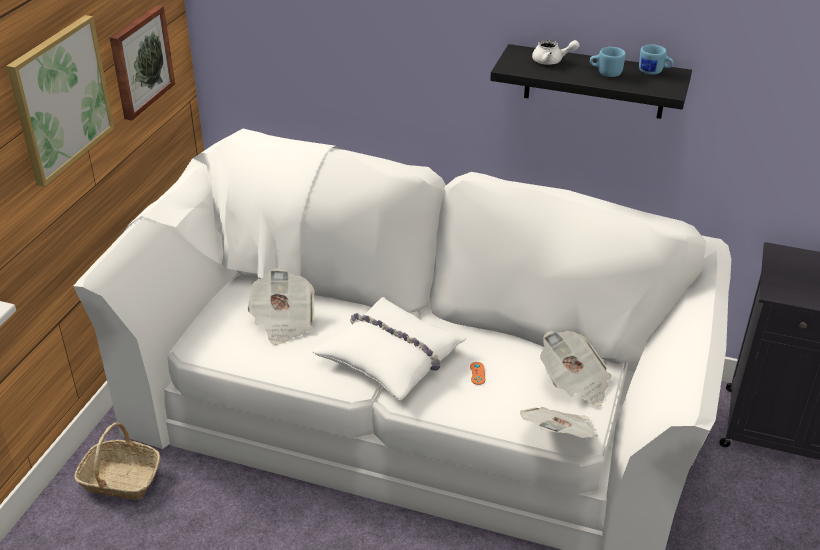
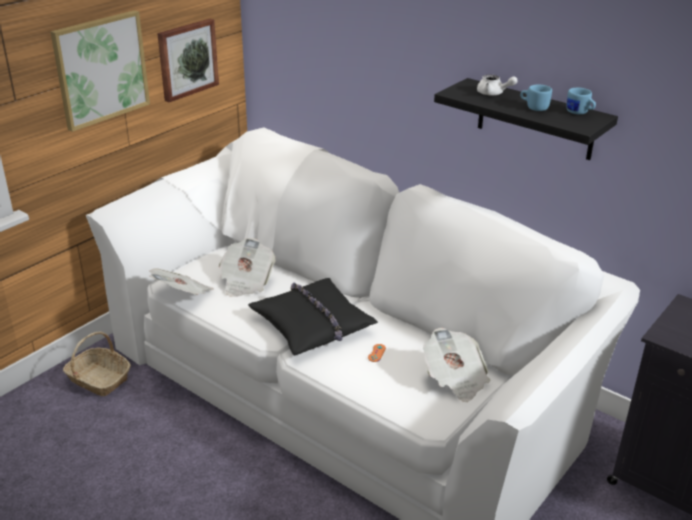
camera: 20 degrees right, 5 degrees down
(391, 357) = (313, 324): white pillow -> black pillow
(559, 437) = (415, 417): newspaper -> newspaper (183, 295)

